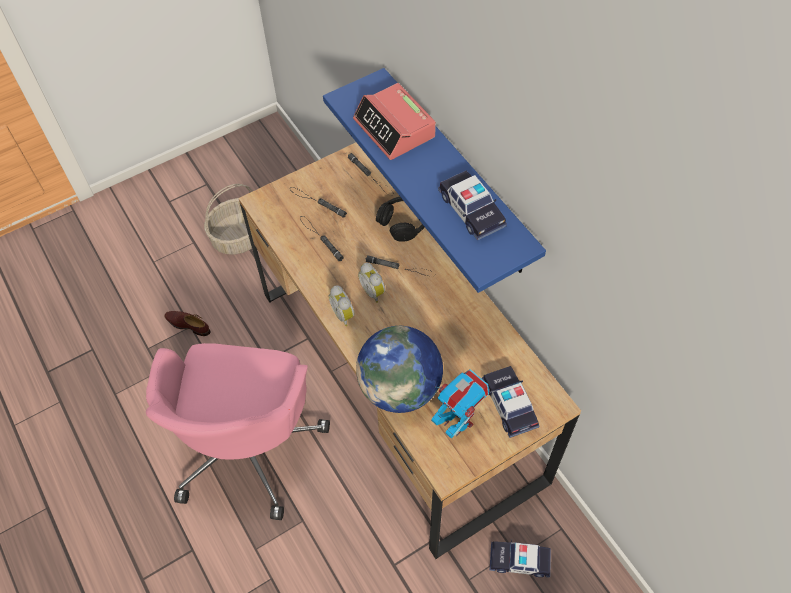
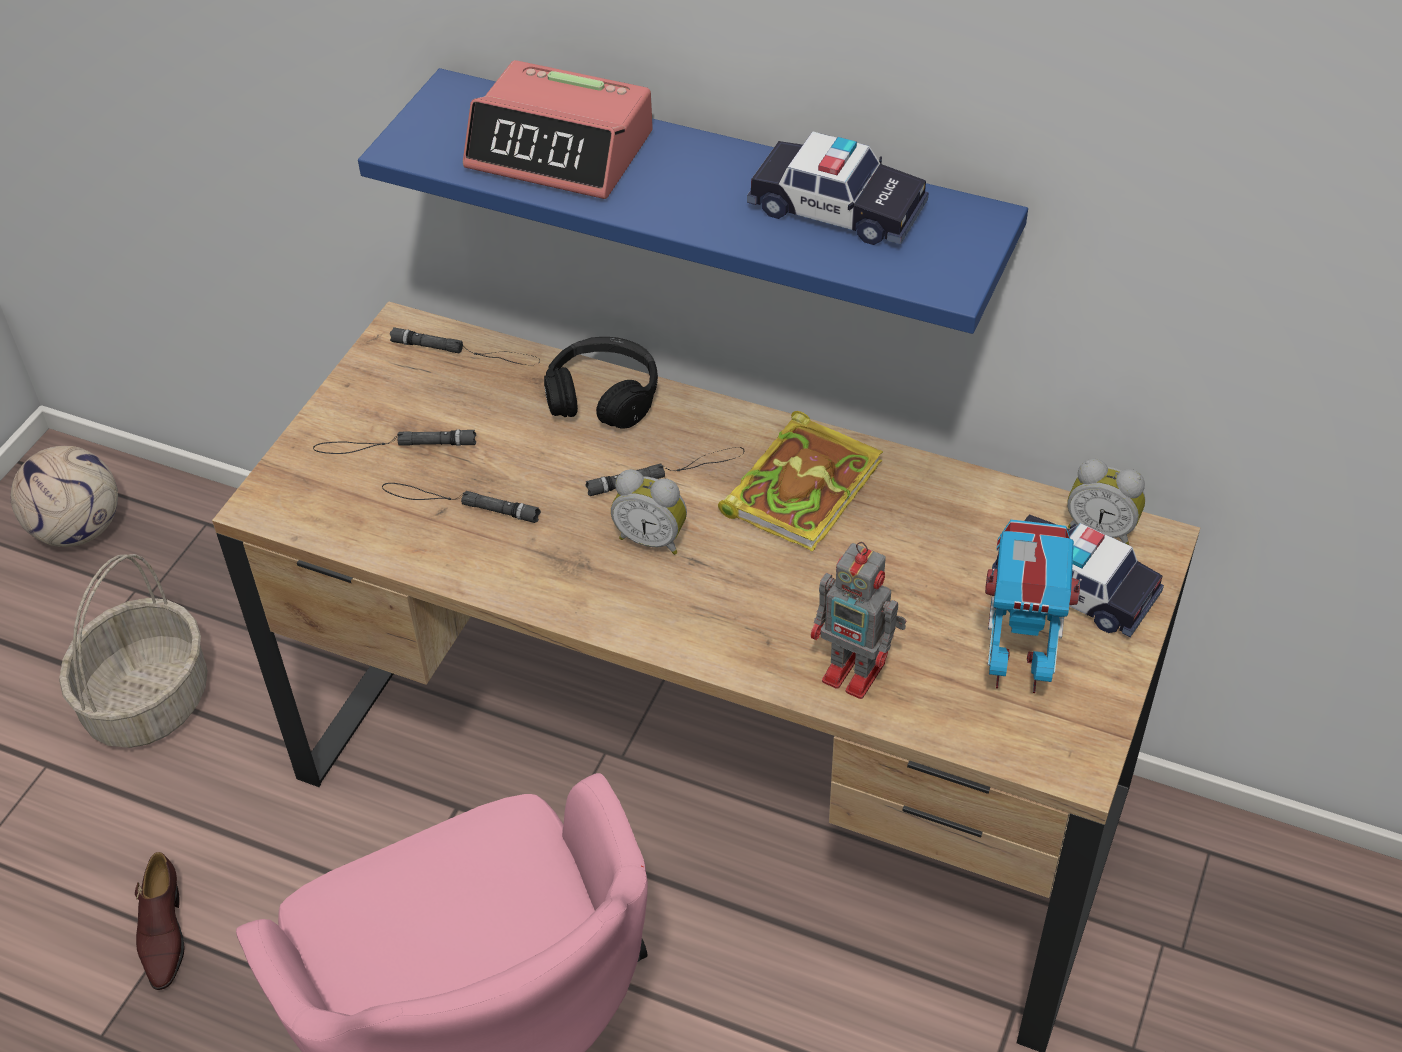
camera: 35 degrees left, 10 degrees down
(188, 325) = (163, 933): brown shoe -> brown shoe turned 90 degrees counterclockwise
(260, 157) = (78, 528): none -> football
(344, 314) = (630, 608): alarm clock -> alarm clock (1101, 529)
(400, 388) = (856, 673): globe -> toy robot
(444, 301) = (803, 485): none -> book
(519, 560) = (1189, 954): toy car -> none

